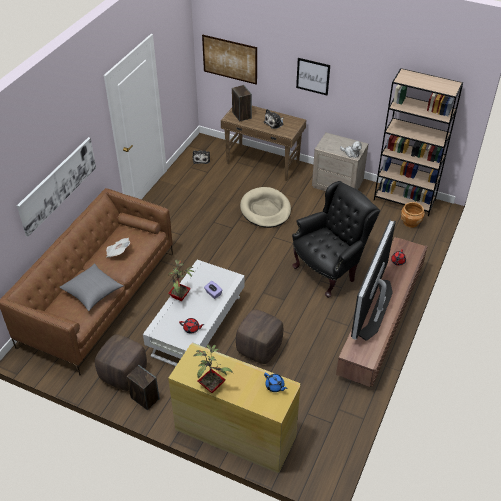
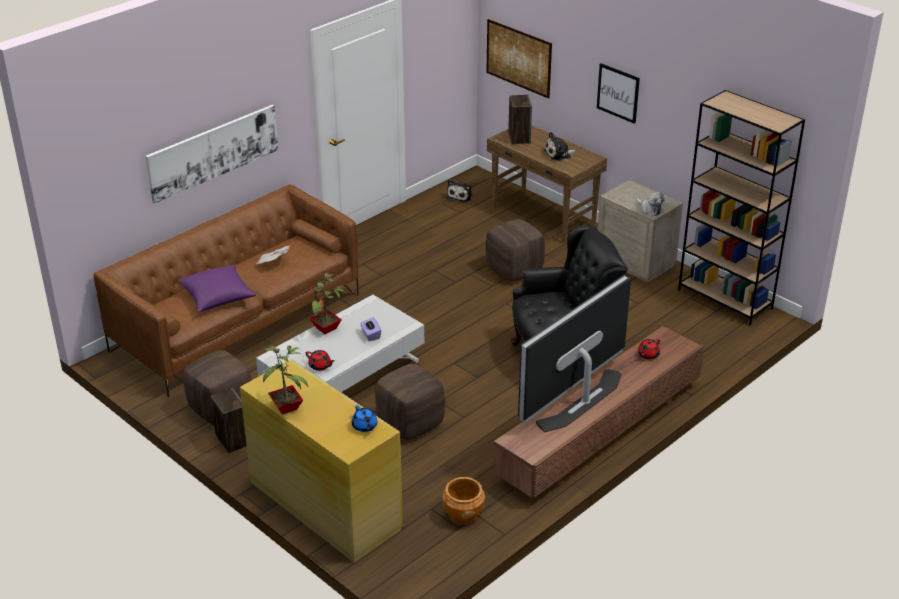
camera: 20 degrees right, 10 degrees down
(93, 292) = (218, 297): grey pillow -> purple pillow
(265, 210) = (514, 270): beige dog bed -> brown ottoman
(410, 222) = (717, 327): brown planter -> brown planter (463, 515)

